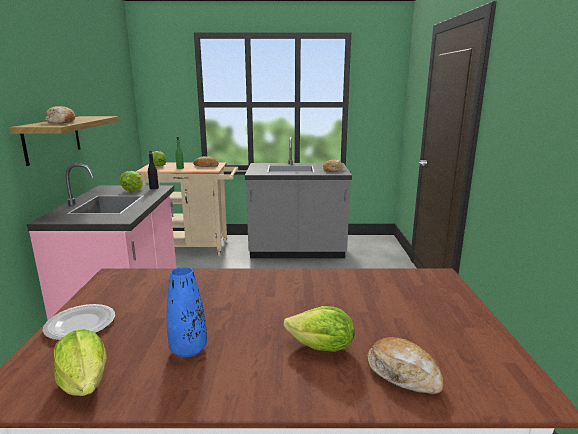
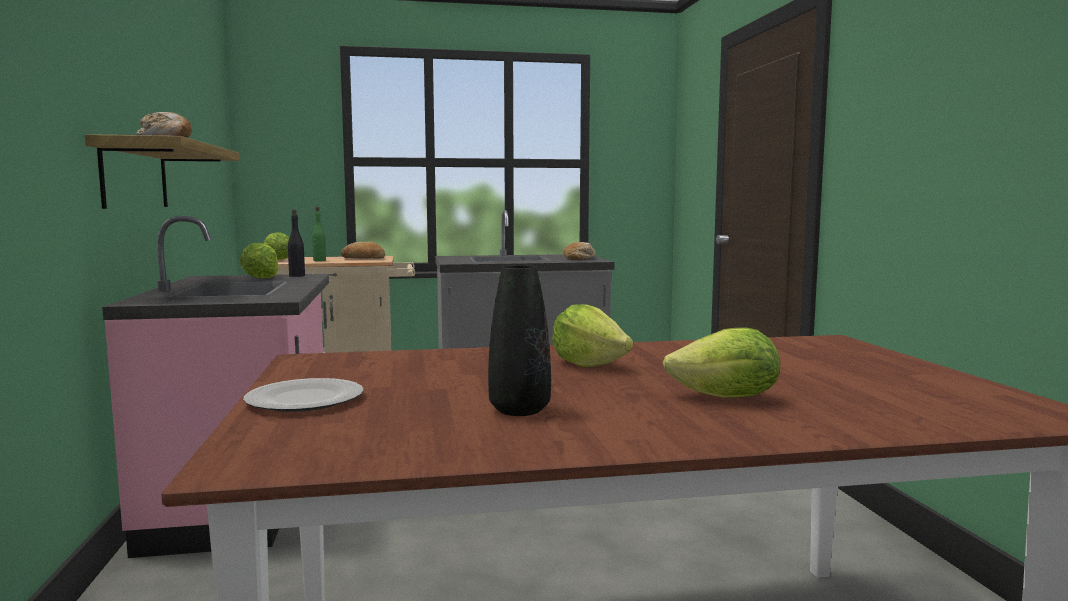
camera: 10 degrees left, 10 degrees down
(85, 382) = (378, 444): lettuce -> lettuce (588, 364)
(188, 349) = (519, 410): blue vase -> black vase
(403, 374) = (867, 410): bread -> none

